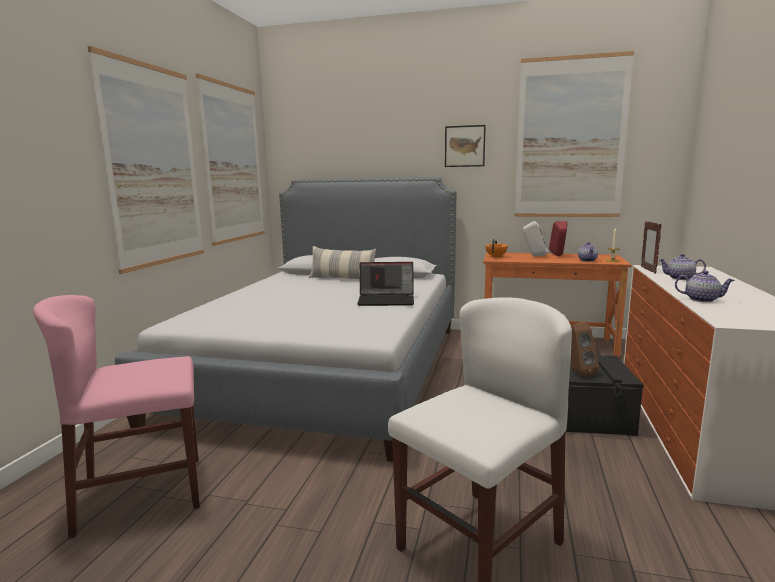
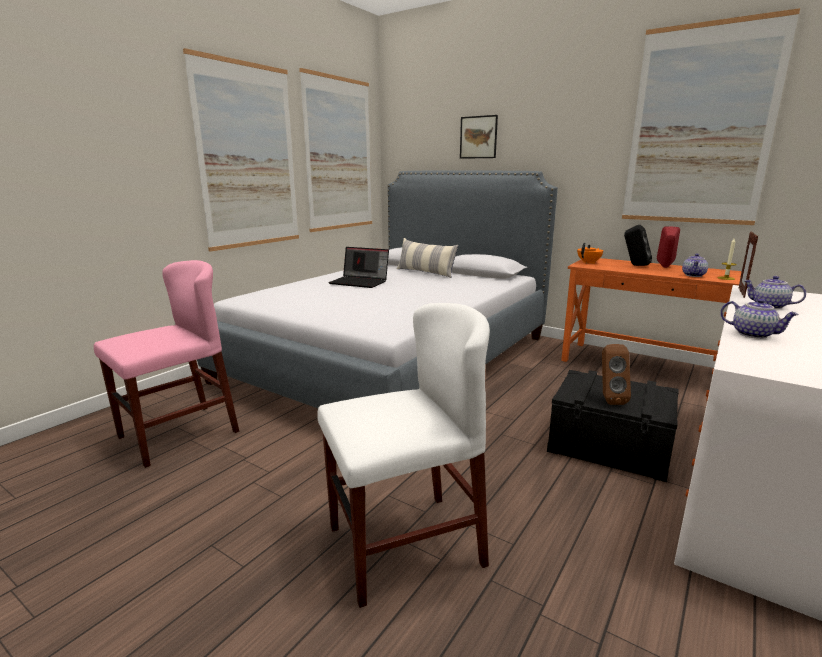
camera: 20 degrees right, 5 degrees up
(142, 493) = (178, 434): pink chair -> pink chair turned 135 degrees clockwise
(387, 300) = (441, 297): laptop -> laptop (360, 282)
(464, 146) = (572, 136): picture -> picture (478, 137)
(534, 256) = (635, 265): white speaker -> black speaker

